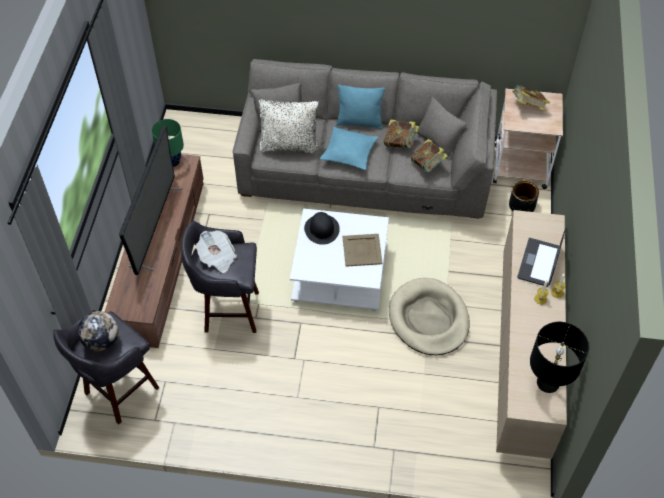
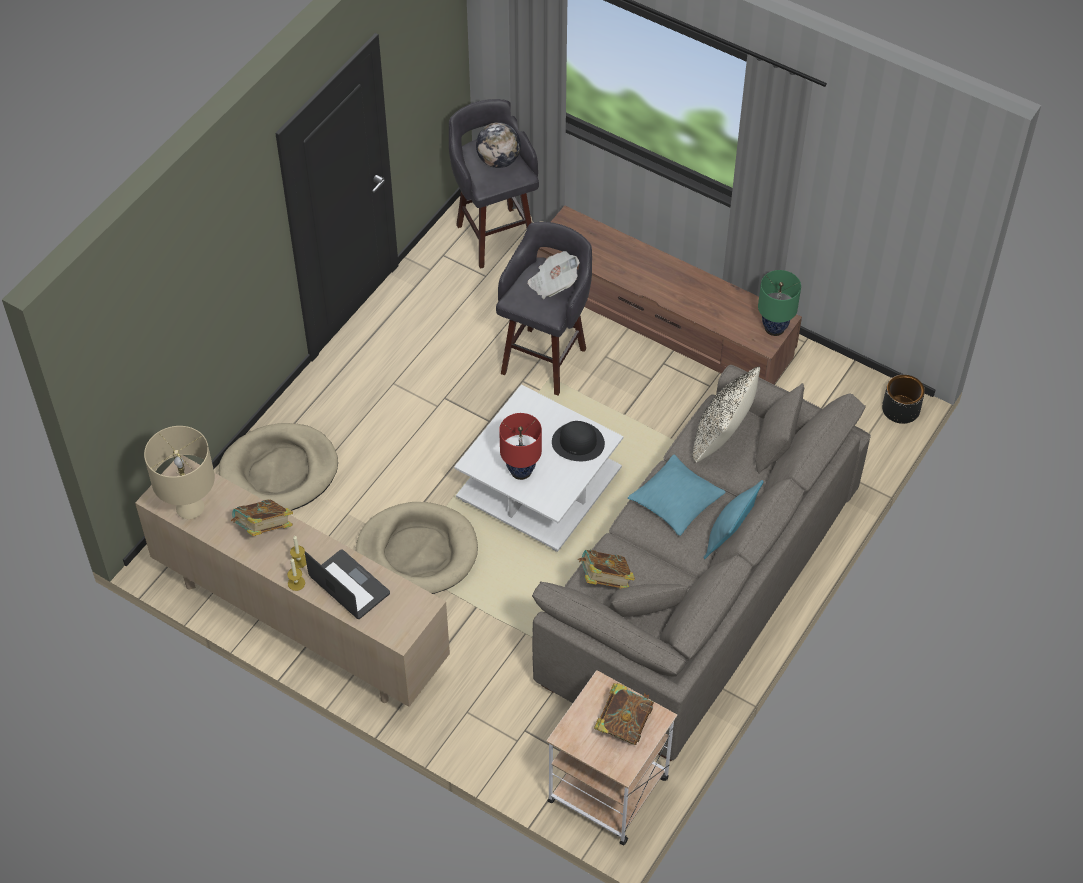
camera: 115 degrees right, 0 degrees up
(155, 227) = (671, 282): television -> none
(361, 250) = (521, 470): beige tray -> red table lamp
(400, 143) = (665, 569): book -> book (263, 529)
(415, 434) = (279, 472): none -> beige dog bed
(522, 205) = (535, 752): black planter -> black planter (901, 410)
(547, 384) = (190, 509): black table lamp -> beige table lamp

